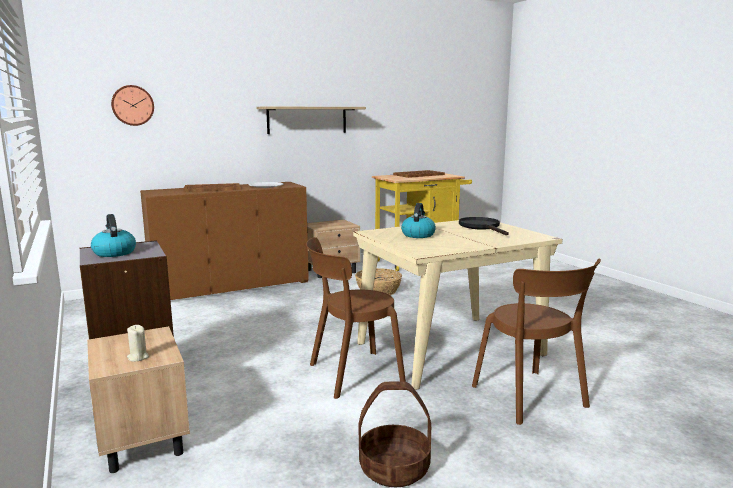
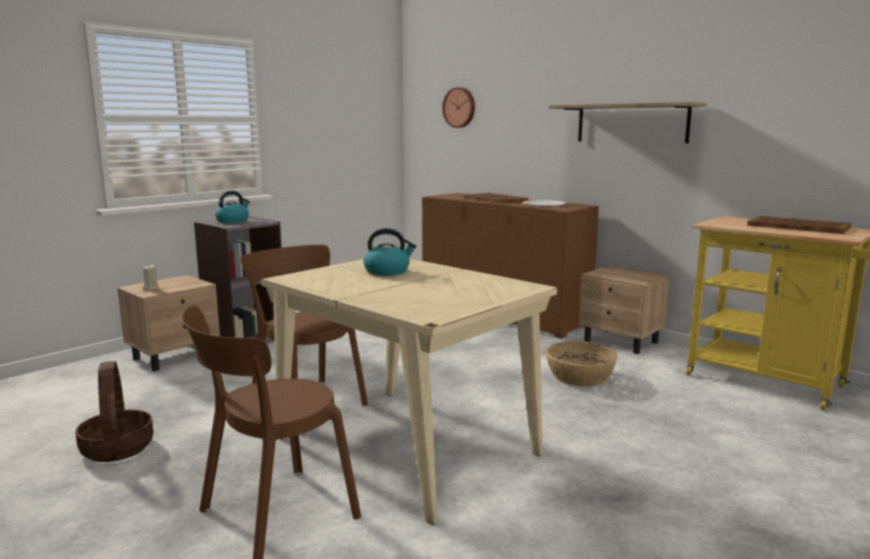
camera: 70 degrees right, 0 degrees up
(482, 227) = (472, 290): black frying pan -> none

